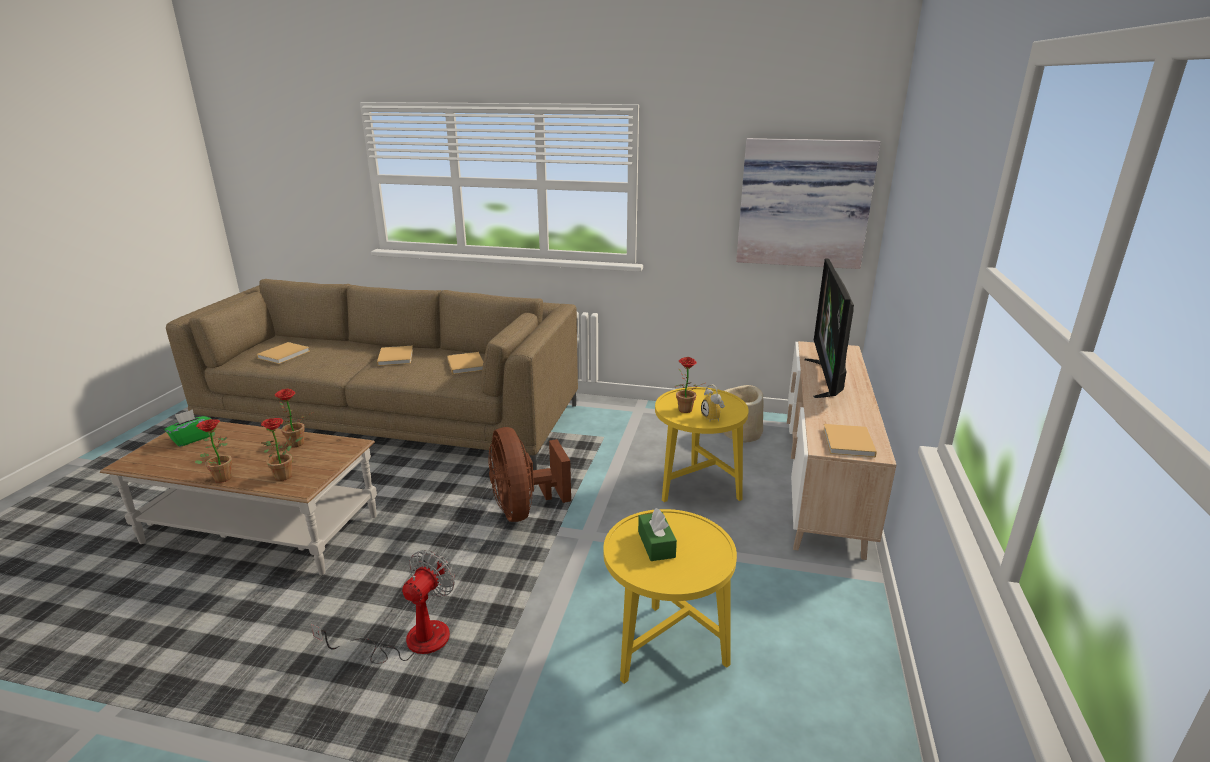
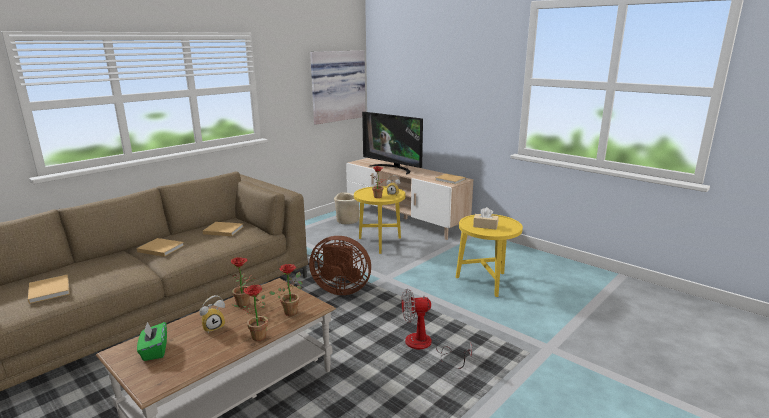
camera: 60 degrees left, 5 degrees down
(241, 448) = (214, 327): none -> alarm clock
(410, 641) = (426, 346): fan -> fan turned 60 degrees counterclockwise
(656, 544) = (485, 226): green tissue box -> beige tissue box

